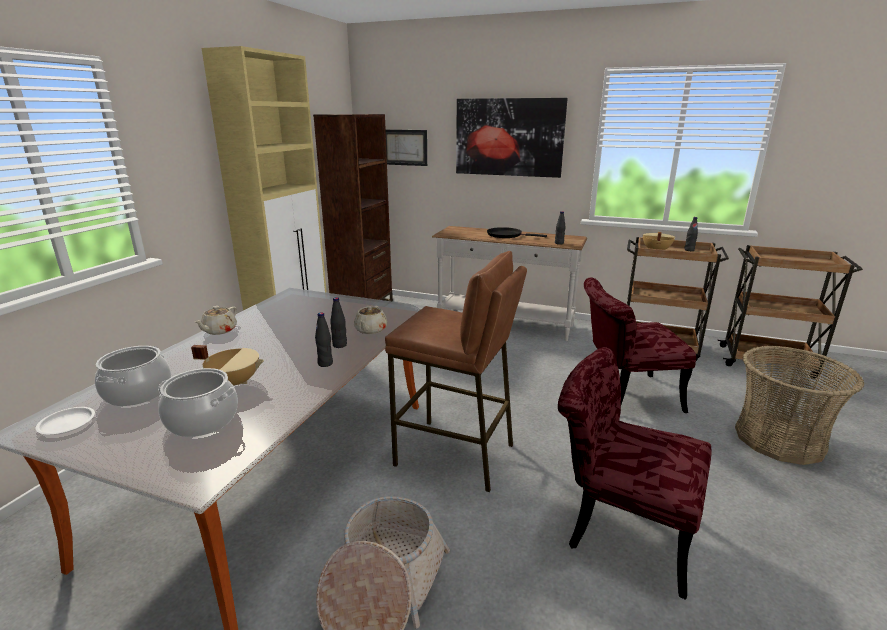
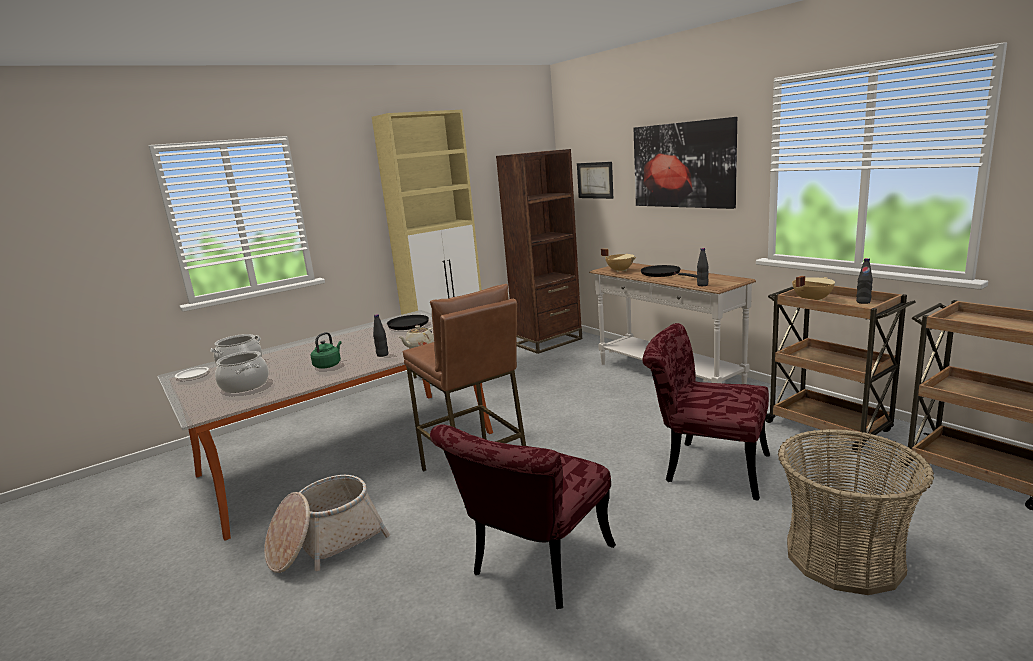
camera: 35 degrees right, 5 degrees down
(219, 331) = (331, 335): beige teapot -> none
(235, 382) = (290, 368): beige cooking pot -> beige cooking pot (620, 270)
(288, 369) = (328, 365): none -> green kettle
(311, 307) = (410, 326): none -> black frying pan
(325, 363) = (354, 365): black bottle -> none
(619, 528) = (535, 569): red chair -> red chair turned 120 degrees counterclockwise

